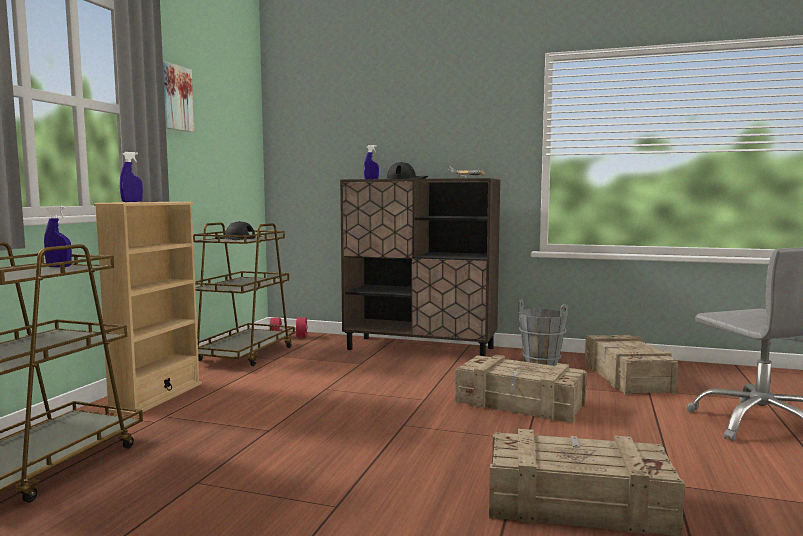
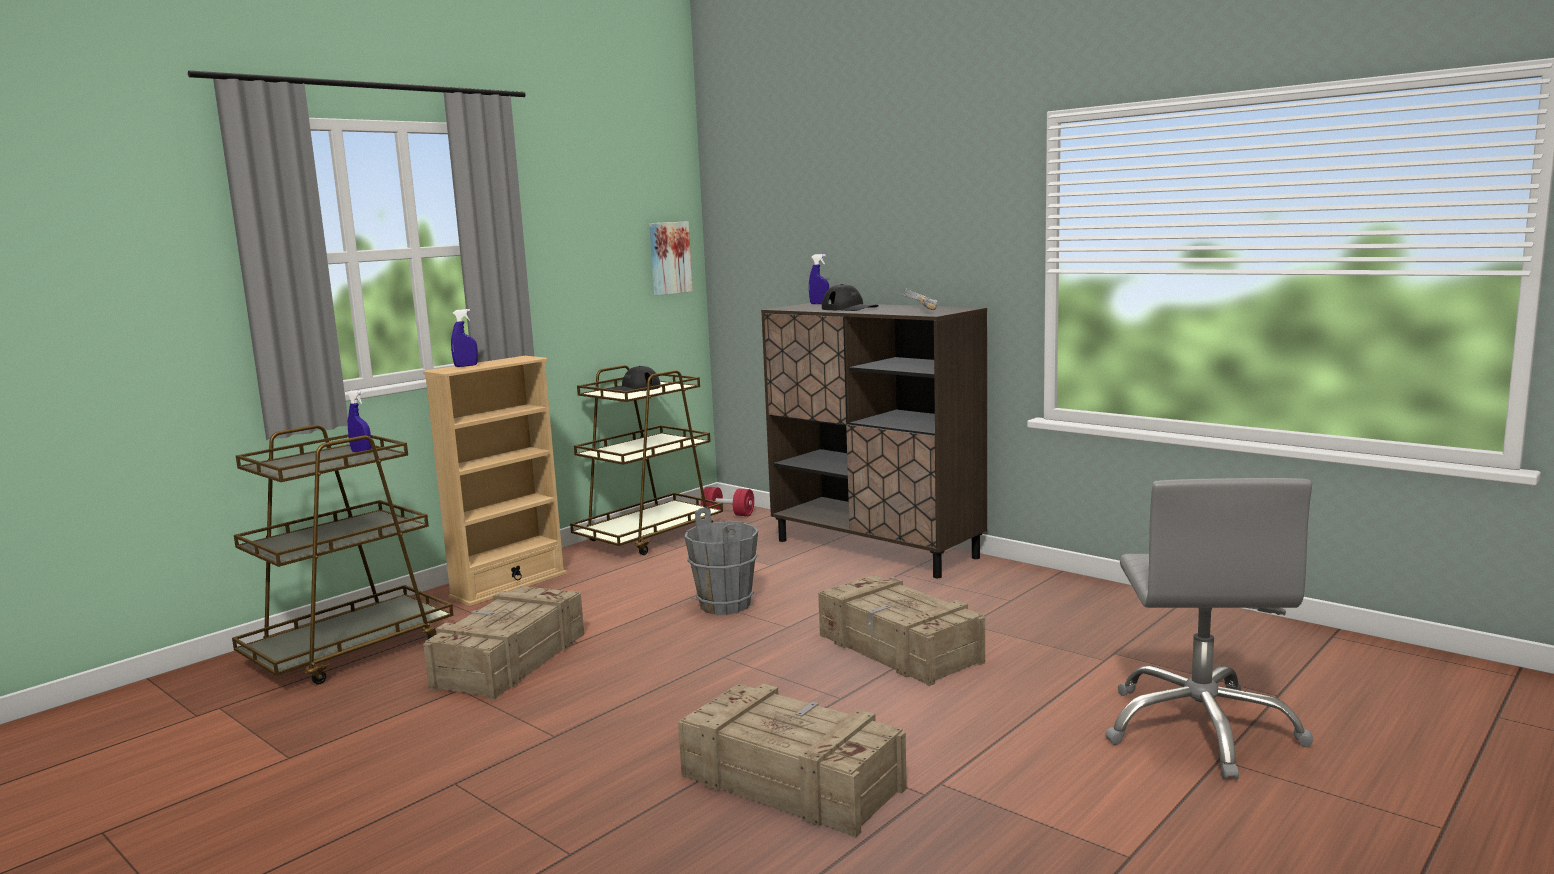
camera: 25 degrees right, 5 degrees up
(174, 98) = (549, 217): picture -> picture (669, 258)
(541, 362) = (1017, 590): grey bucket -> grey bucket (726, 605)
(626, 377) = (1112, 628): crate -> crate (509, 661)

